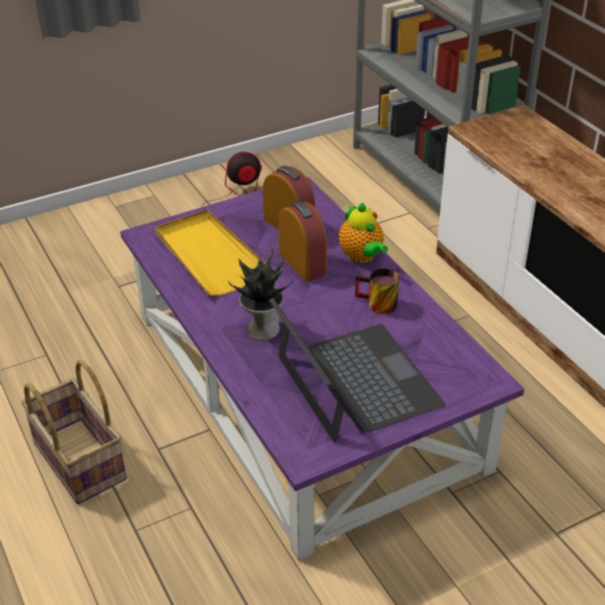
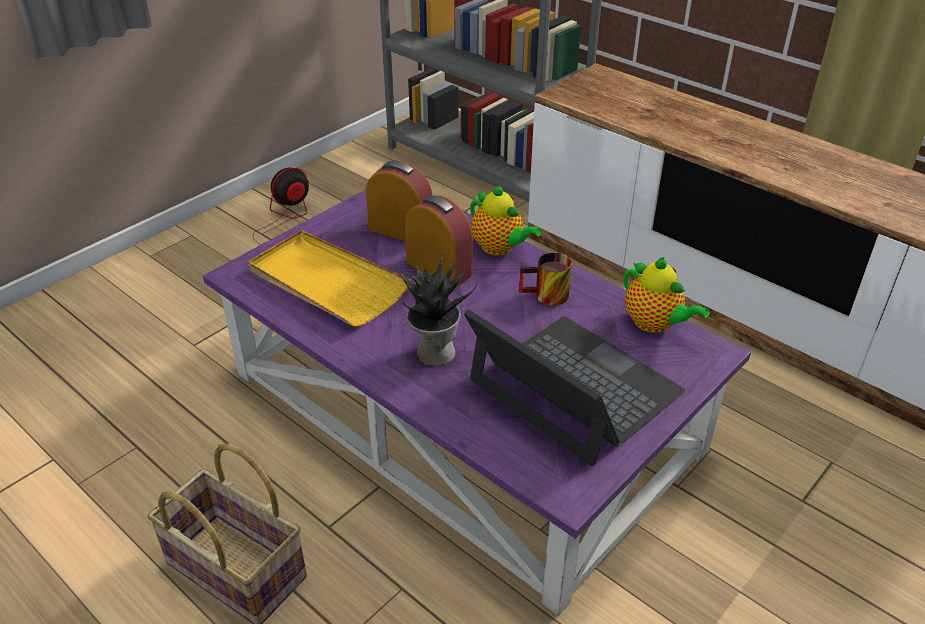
camera: 20 degrees left, 0 degrees up
(454, 347) = (654, 324): none -> teapot

